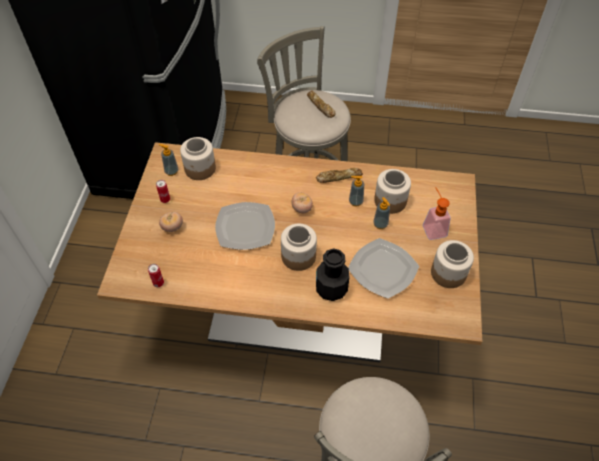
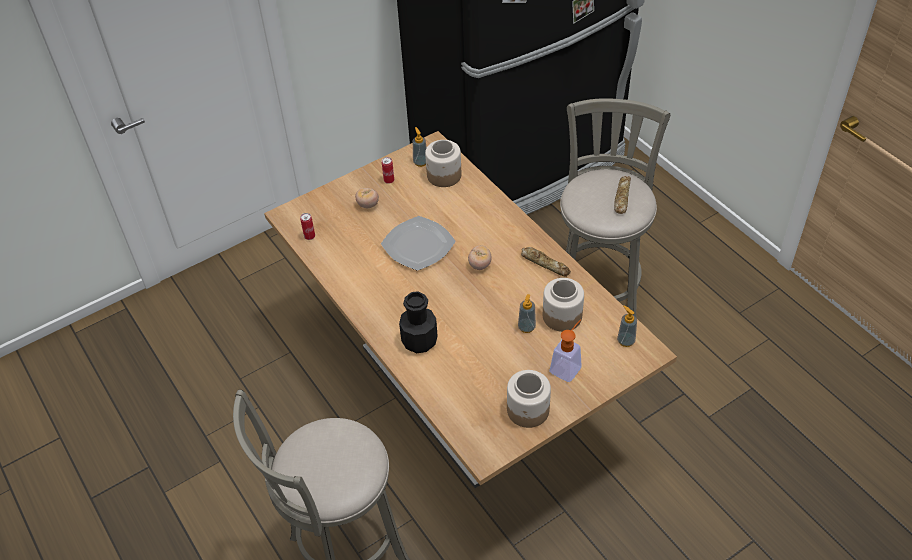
camera: 50 degrees right, 5 degrees down
(298, 256) = (427, 298): jar -> none
(355, 201) = (531, 294): soap dispenser -> soap dispenser (626, 341)
(383, 270) = (478, 362): plate -> none

